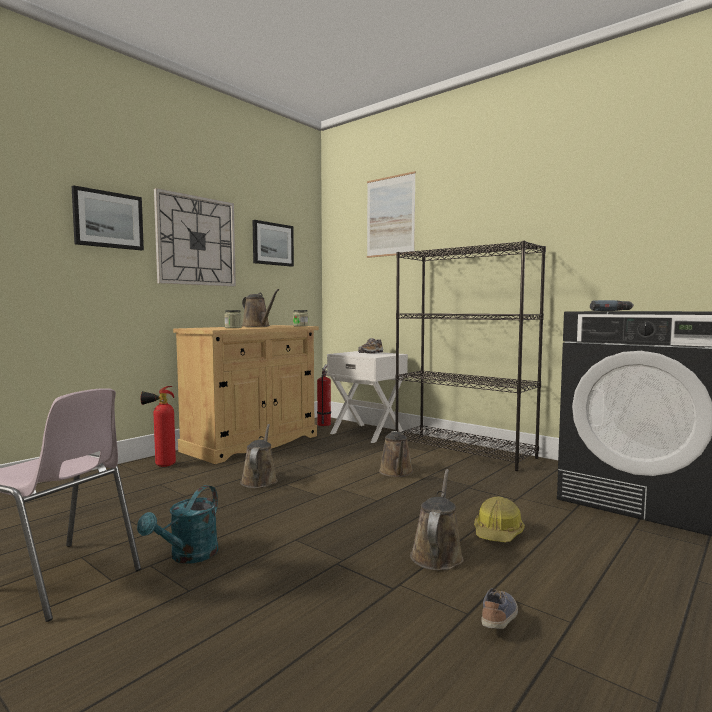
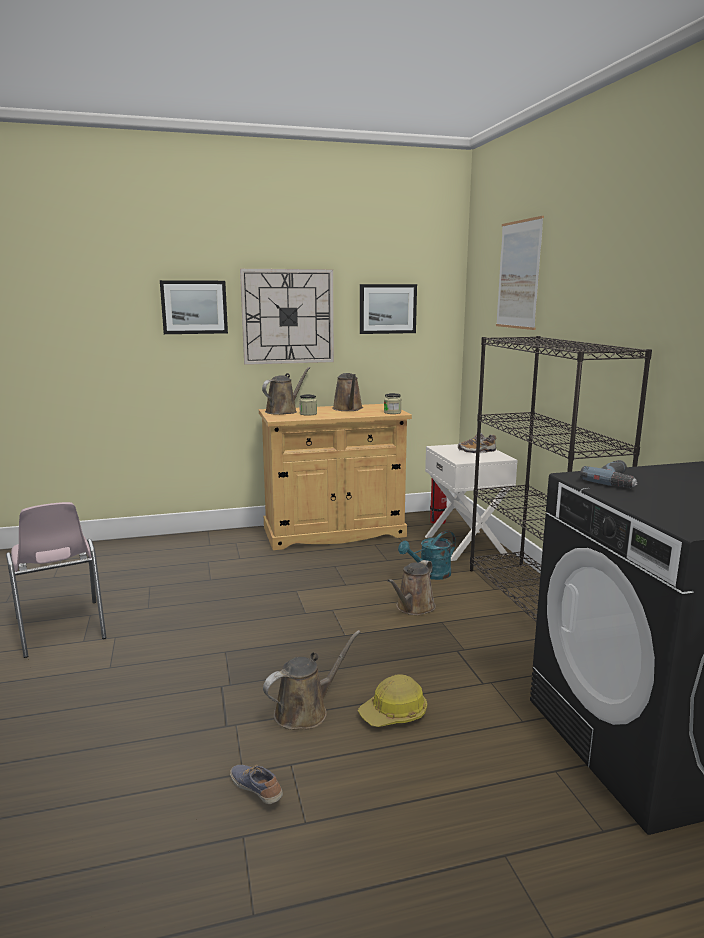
camera: 35 degrees right, 10 degrees up
(160, 466) = (232, 541): fire extinguisher -> none
(188, 556) = (142, 639): turquoise watering can -> turquoise watering can (430, 575)
(259, 480) = (282, 579): brown watering can -> brown watering can (283, 411)
(500, 619) = (257, 790): shoe -> shoe turned 105 degrees counterclockwise

